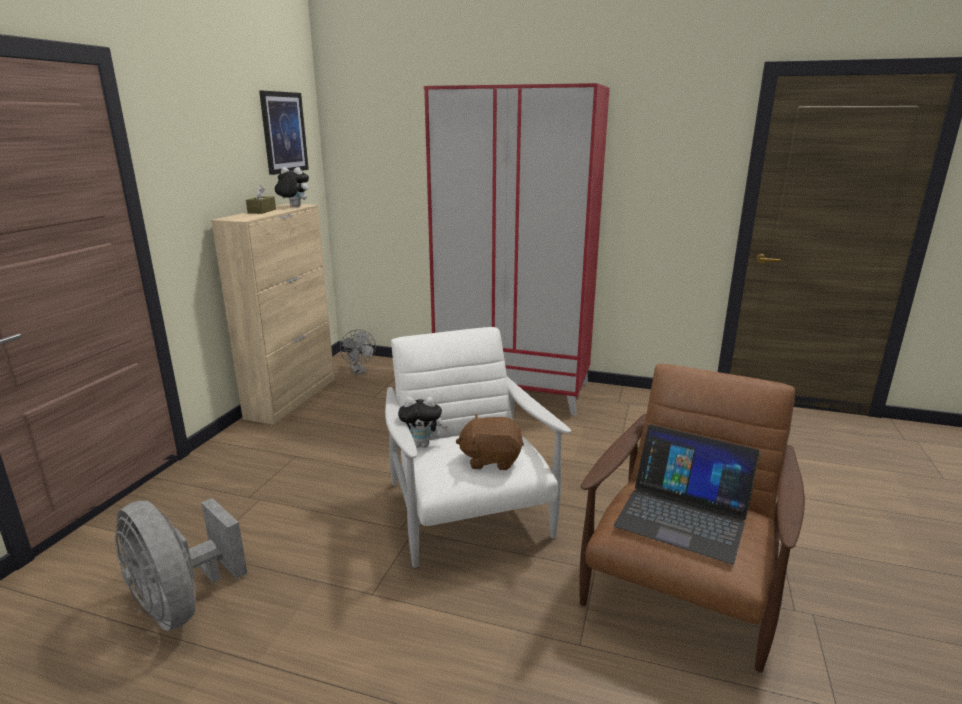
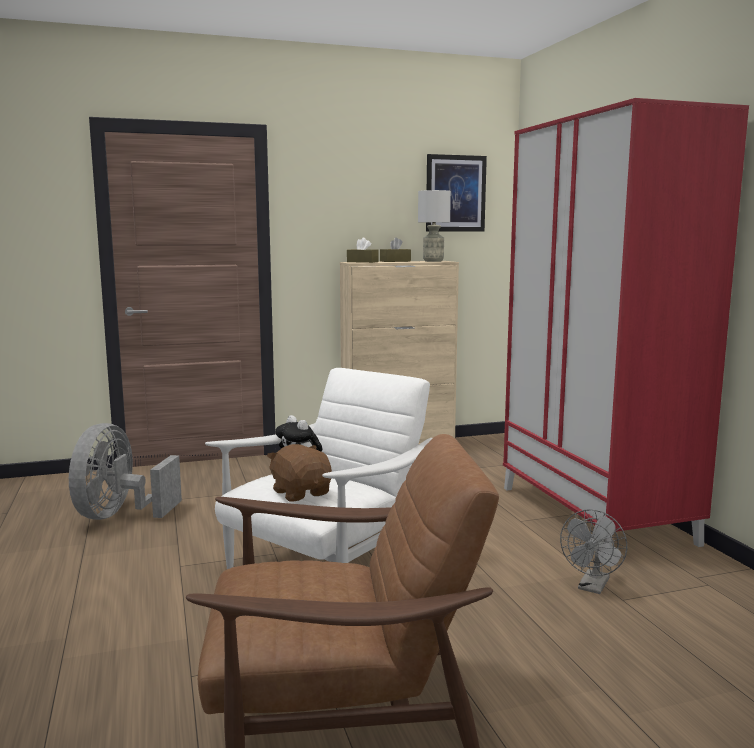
camera: 55 degrees right, 10 degrees down
(241, 217) = (362, 262): none -> brown tissue box
(293, 206) = (432, 261): plush toy -> grey table lamp
(359, 372) = (485, 450): grey fan -> grey fan (592, 587)
(683, 515) = (300, 590): laptop -> none

